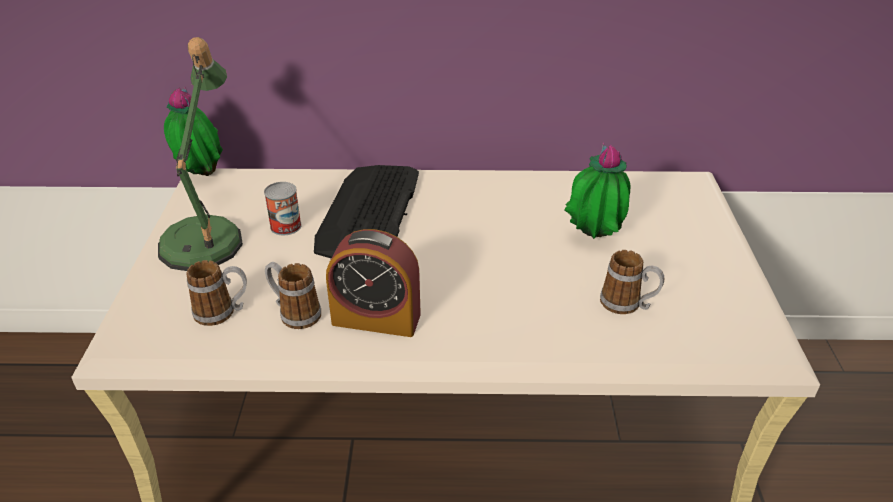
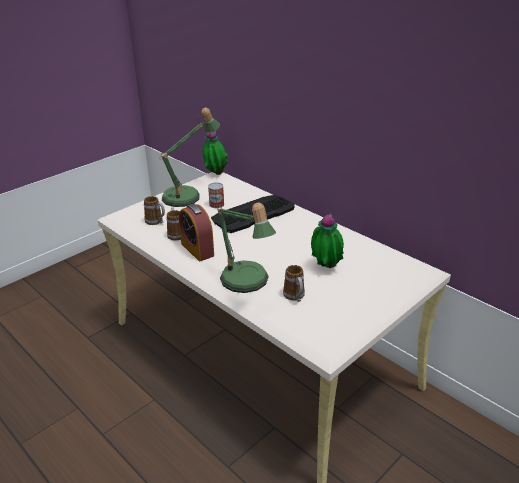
camera: 45 degrees right, 5 degrees down
(538, 326) = (247, 283): none -> table lamp

